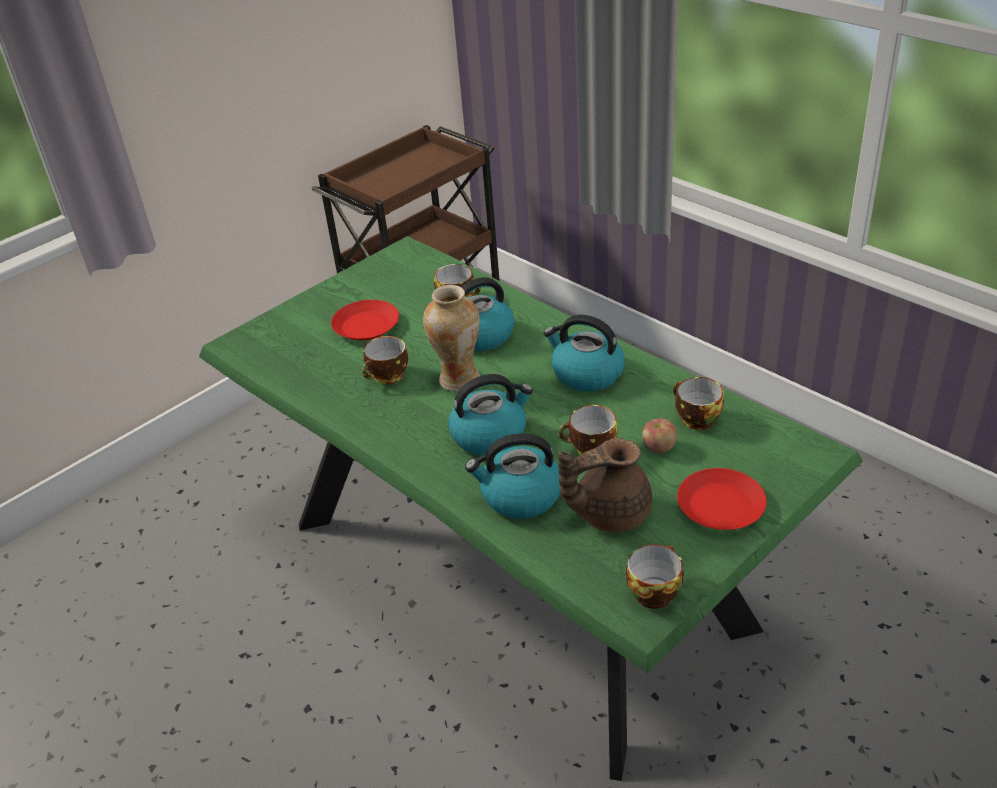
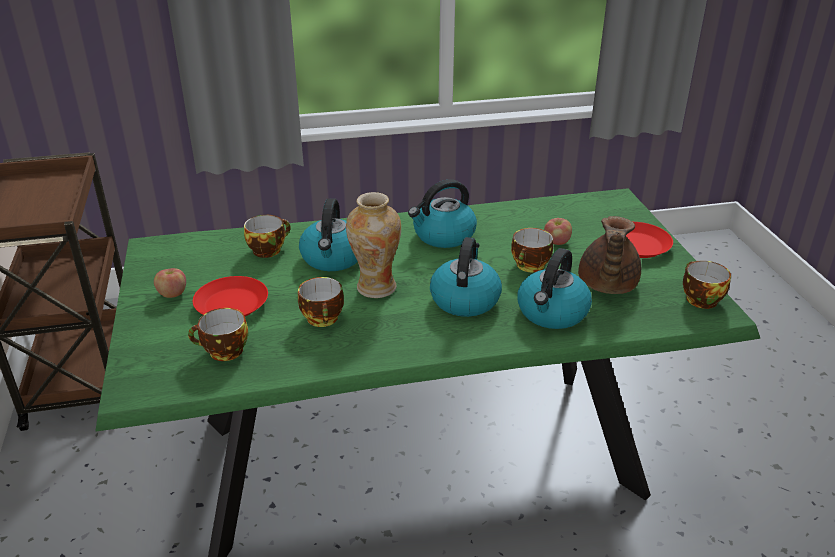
camera: 60 degrees left, 5 degrees down
(354, 295) = (172, 294): none -> apple
(695, 419) = (542, 219): cup -> cup (223, 352)

